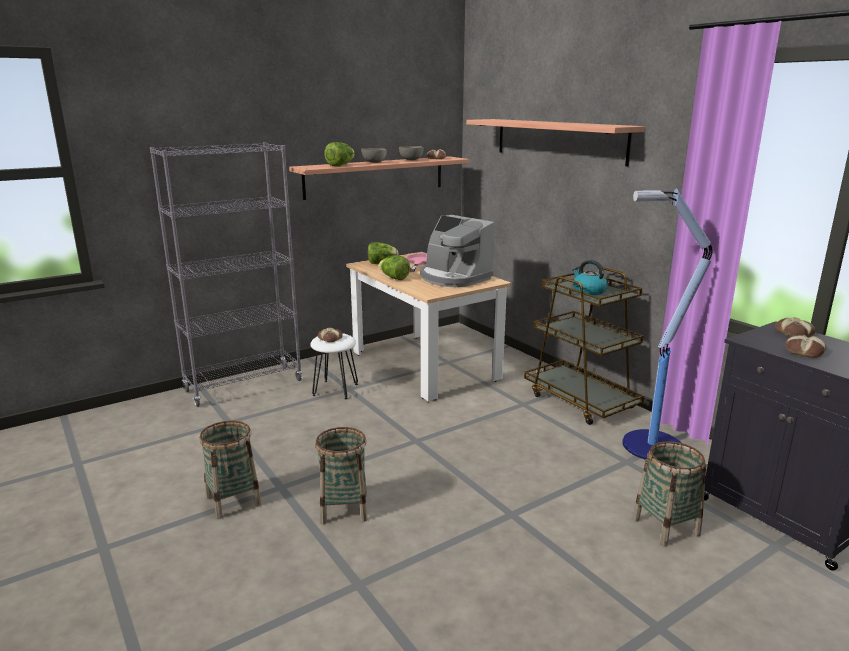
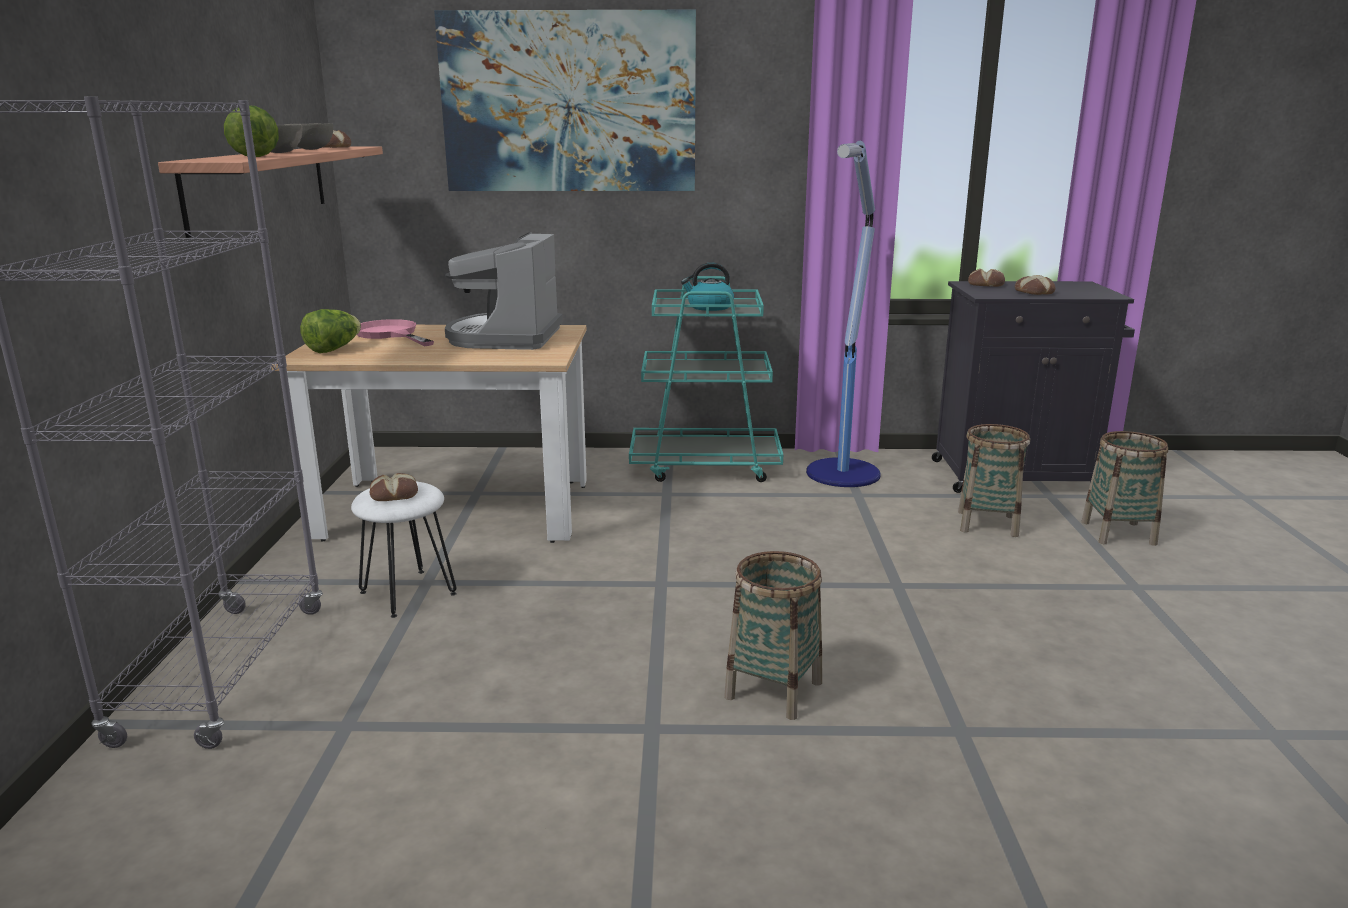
camera: 55 degrees left, 0 degrees up
(233, 501) = (640, 788): basket -> basket (1118, 533)
(394, 278) = (428, 358): lettuce -> none
(453, 278) = (506, 337): coffee machine -> coffee machine turned 105 degrees clockwise
(558, 140) = (569, 103): shelf -> picture
(580, 401) = (705, 466): brown cart -> turquoise cart

